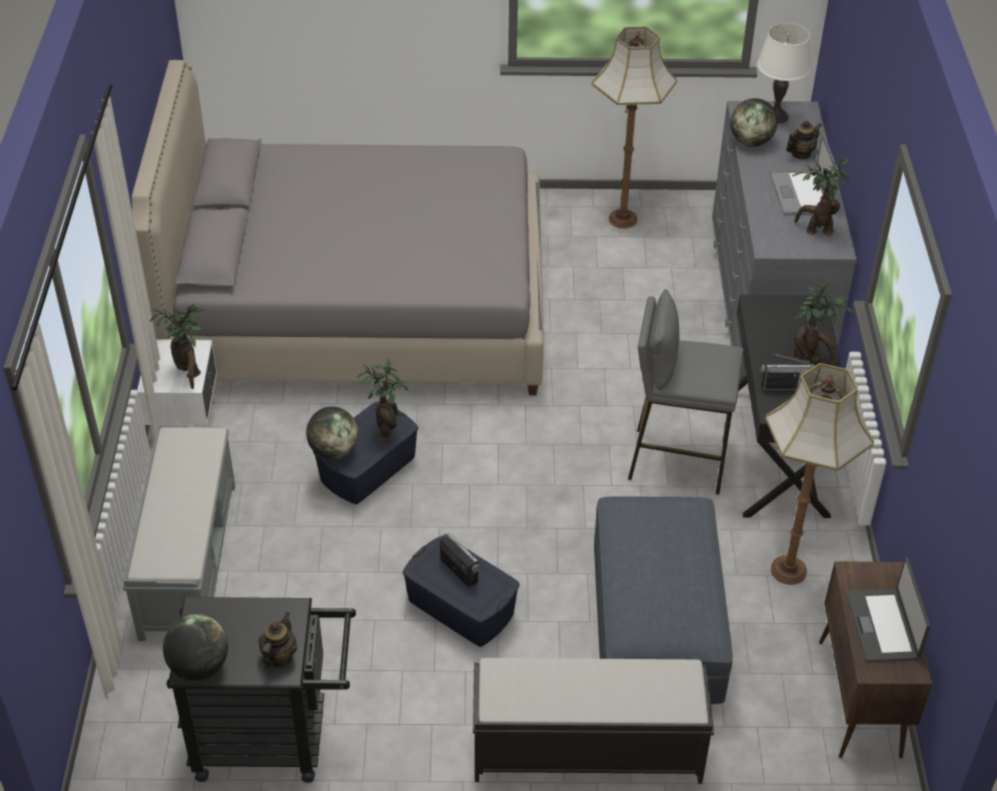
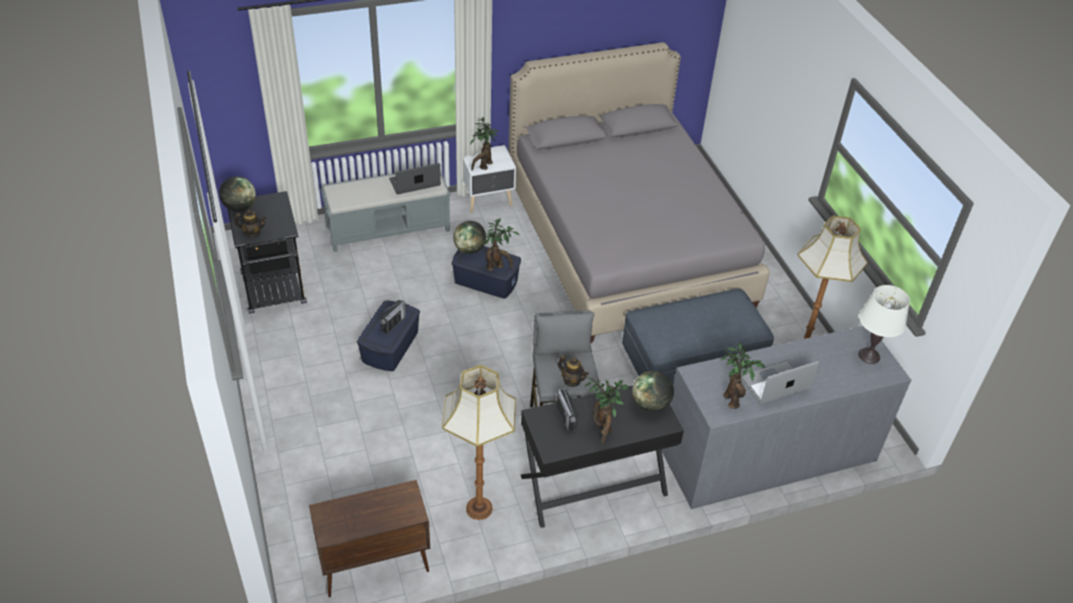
camera: 70 degrees right, 0 degrees up
(585, 750) = (297, 425): black bench -> none
(655, 624) = (406, 442): grey ottoman -> grey ottoman (692, 358)
(750, 142) = (822, 345): globe -> globe (650, 404)
(800, 154) = (827, 377): teapot -> teapot (572, 380)
(884, 626) = (363, 514): laptop -> laptop (415, 183)

